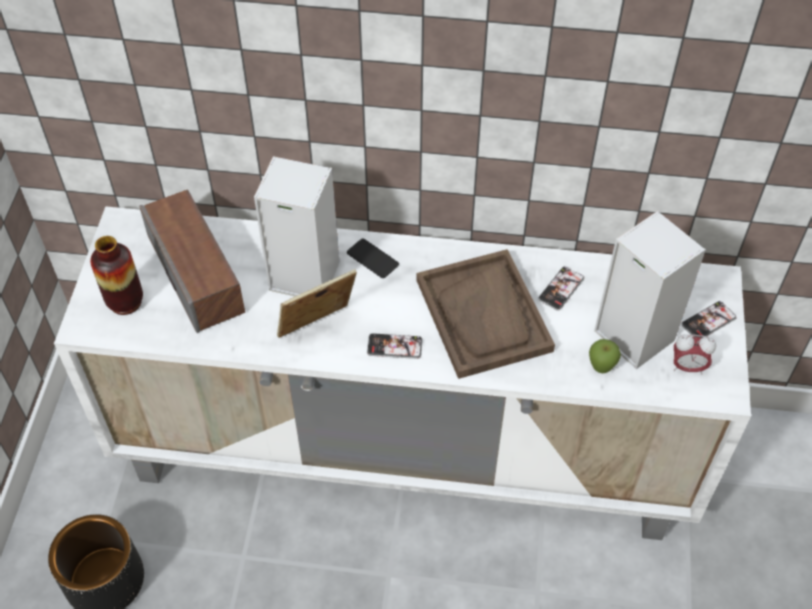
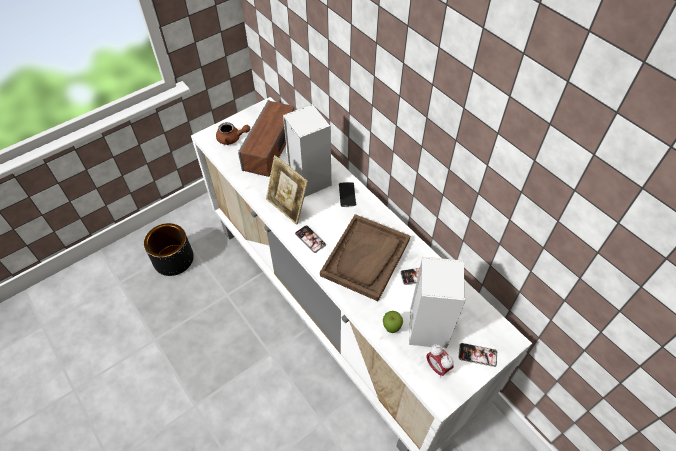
camera: 45 degrees right, 0 degrees up
(125, 302) = (232, 139): vase -> brown teapot
(318, 330) = (288, 207): picture frame -> picture frame turned 150 degrees counterclockwise

